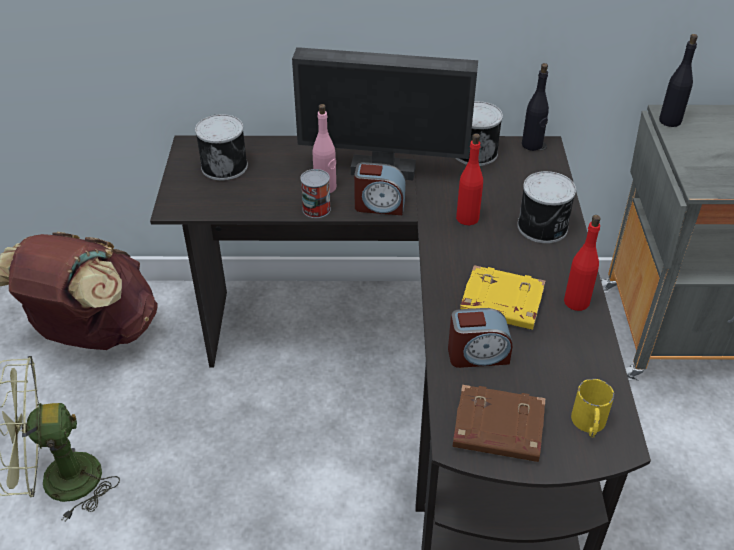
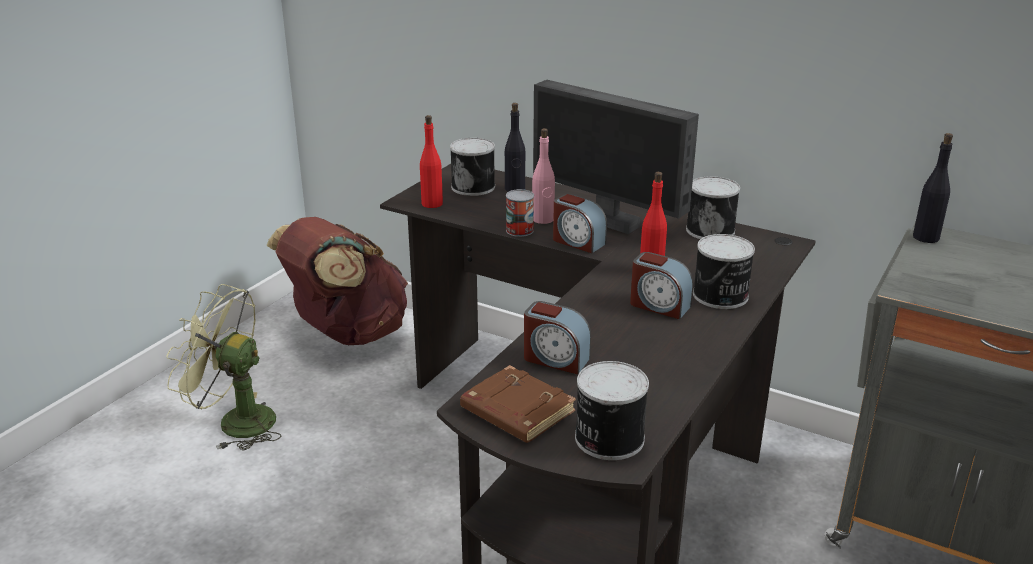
camera: 30 degrees right, 15 degrees down
(500, 303) = (616, 333): yellow book -> none
(506, 257) = (659, 305): none -> alarm clock
(532, 145) = (775, 238): black bottle -> black bottle (515, 189)
(576, 301) = (694, 354): red bottle -> red bottle (432, 204)
(589, 424) = (607, 438): yellow mug -> can

